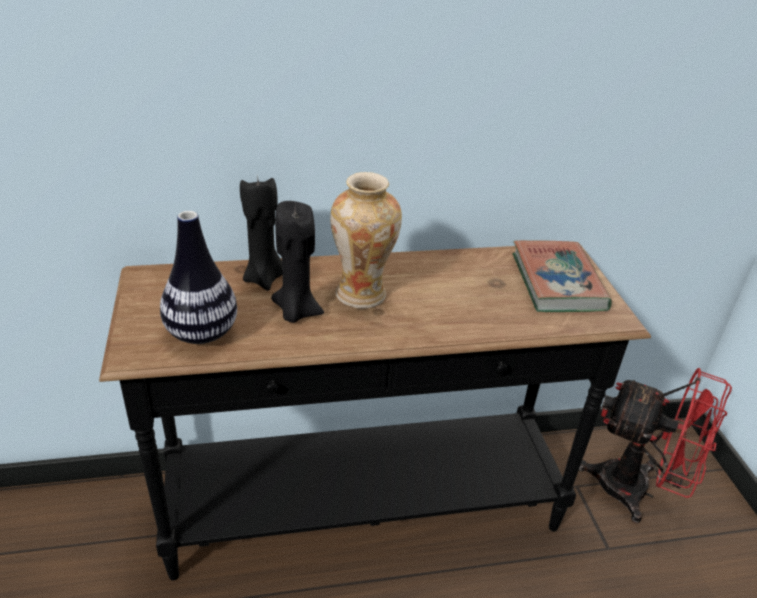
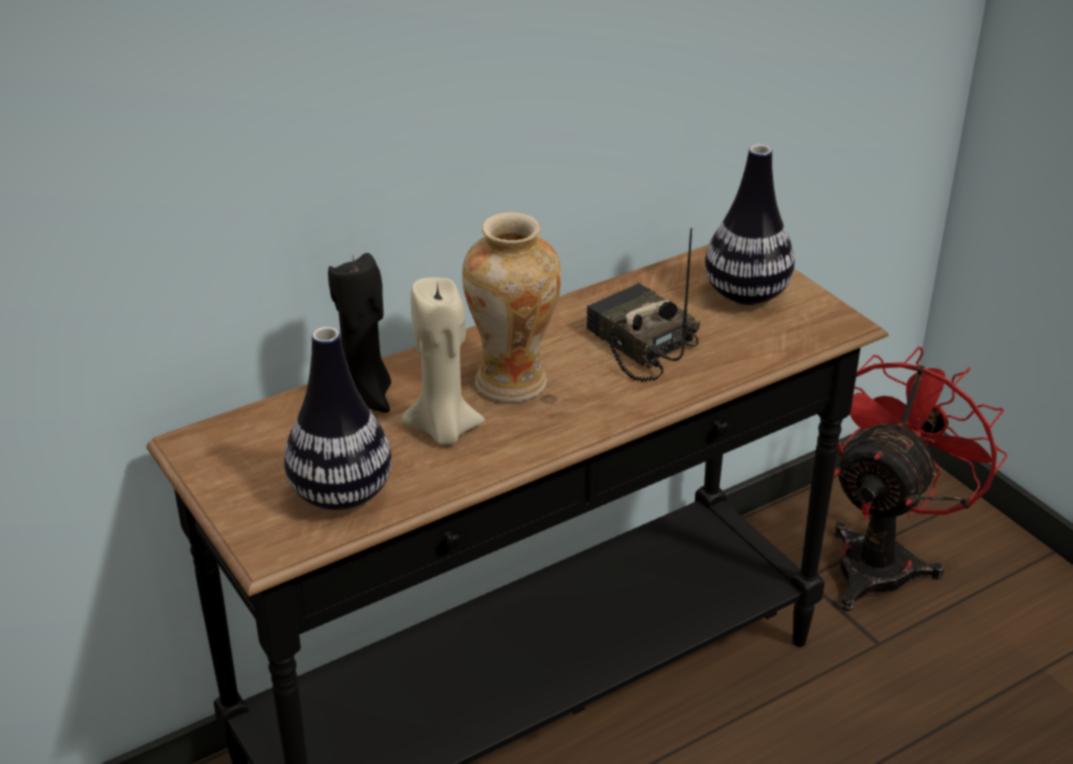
camera: 20 degrees left, 0 degrees up
(296, 312) = (443, 430): black candle -> beige candle
(462, 293) = (638, 344): none -> radio
(557, 282) = (746, 295): book -> vase
(636, 491) = (883, 559): red fan -> red fan turned 60 degrees counterclockwise

